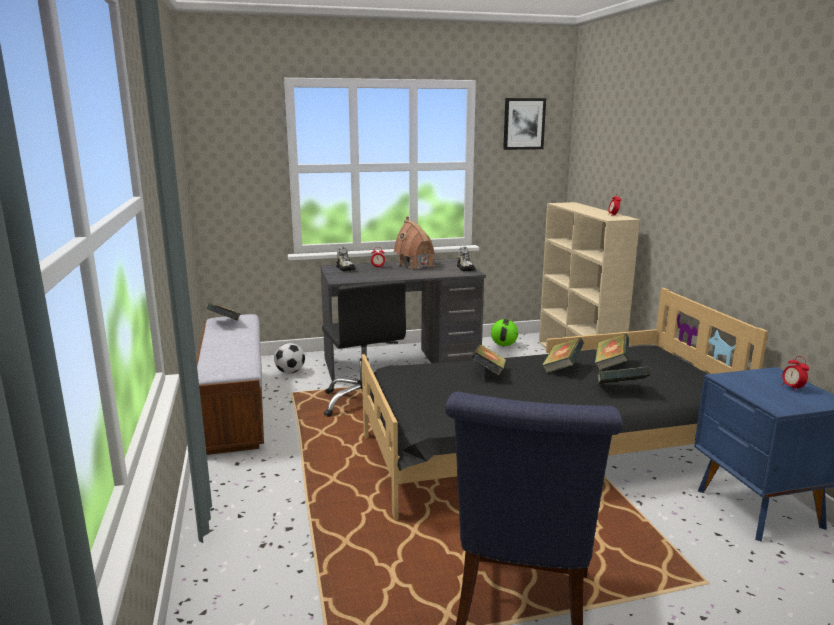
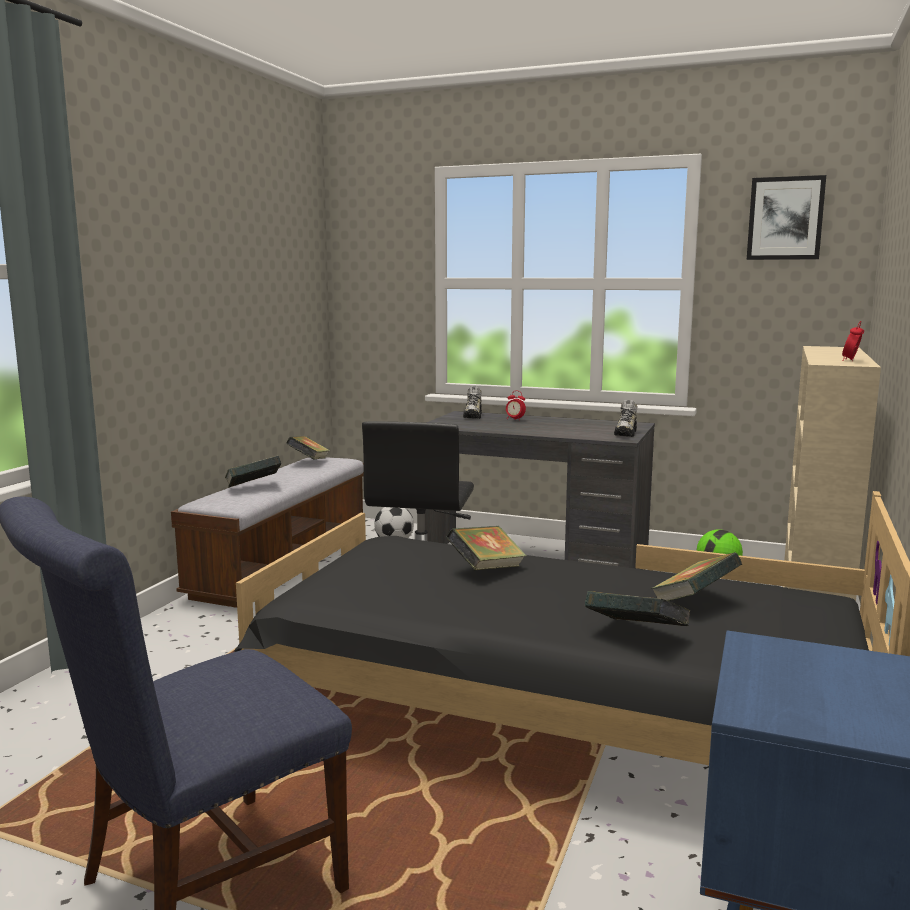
camera: 35 degrees right, 5 degrees down
(415, 265) = (568, 422): toy house -> none
(562, 368) = (603, 588): book -> book (253, 488)
(792, 388) = (860, 694): alarm clock -> none

